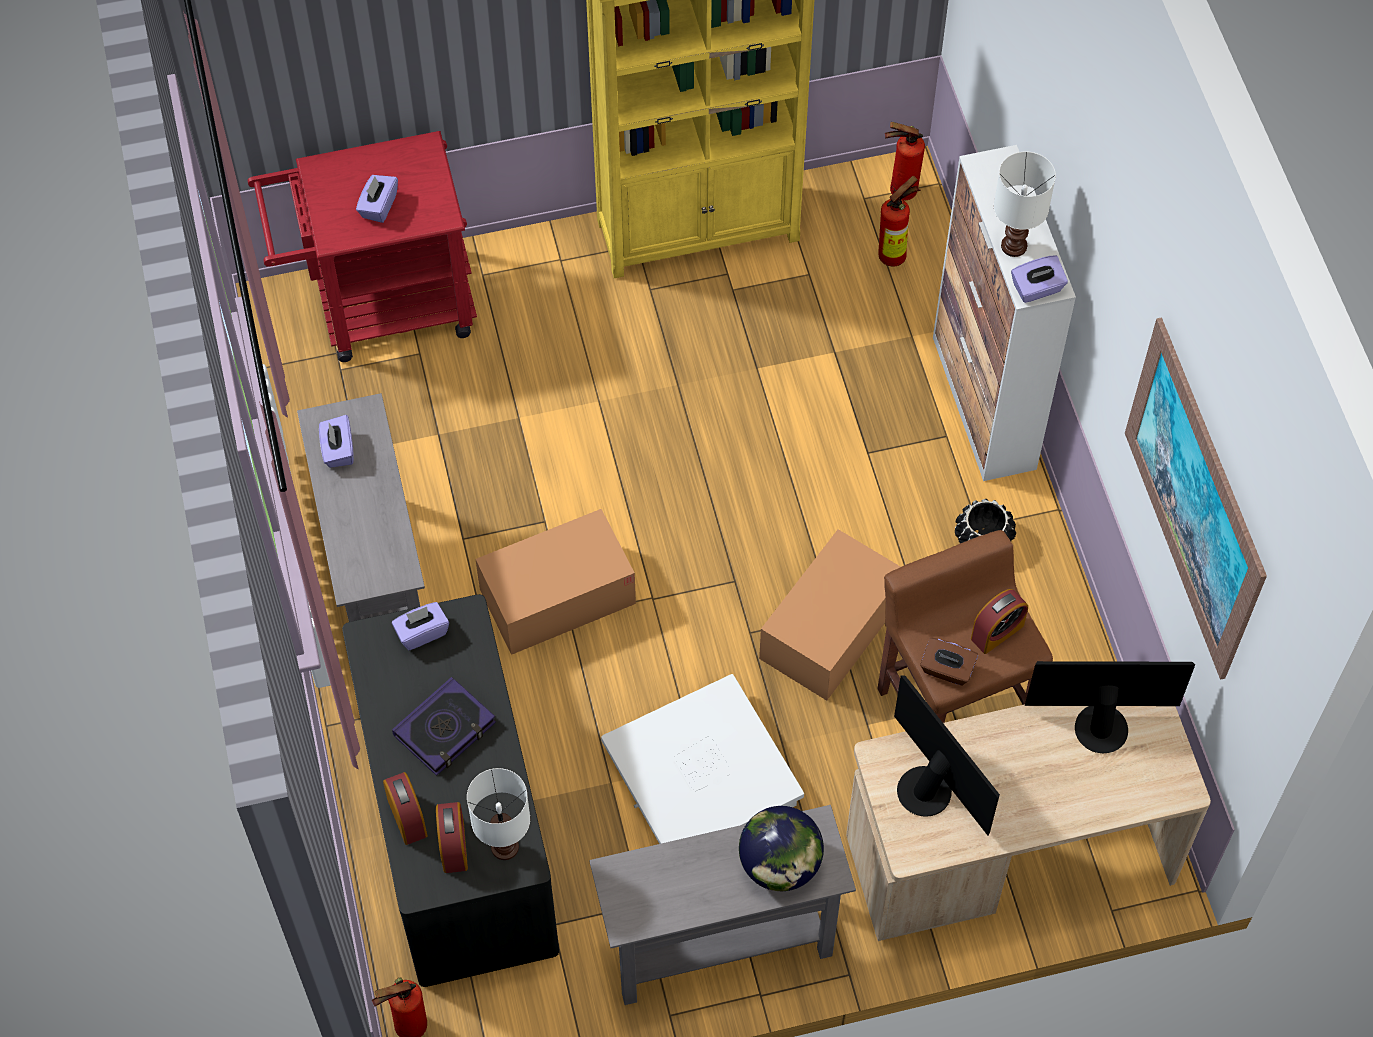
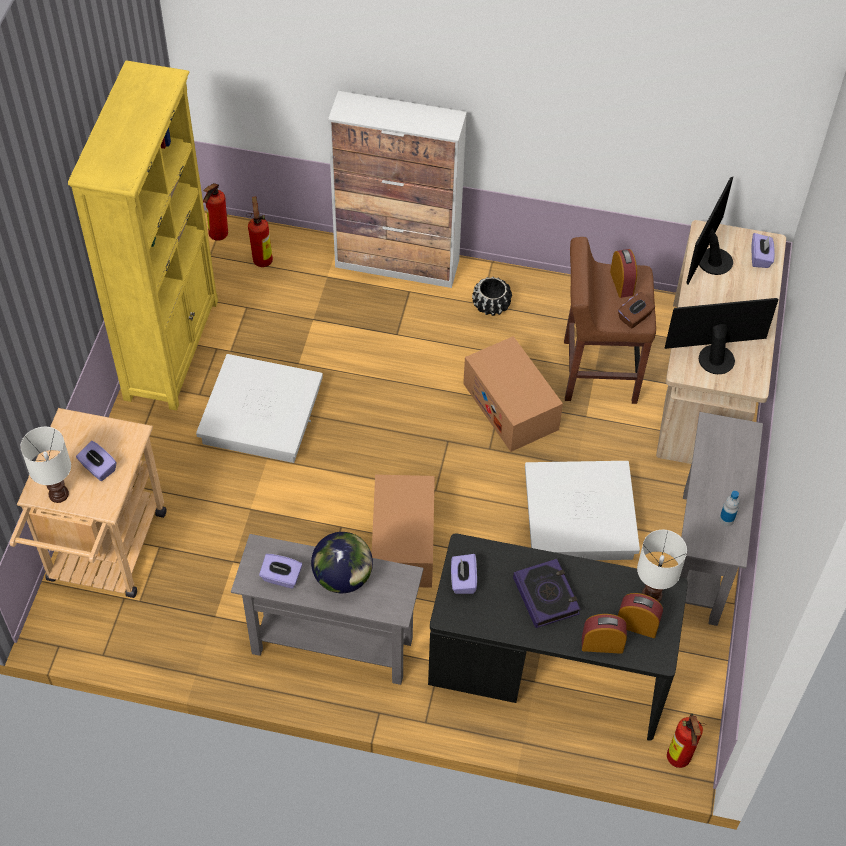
camera: 65 degrees left, 5 degrees down
(379, 307) = (104, 556): red cart -> beige cart
(657, 366) = (261, 415): none -> white storage box
(671, 897) = (726, 519): none -> bottle
(779, 865) = (729, 454): globe -> globe (343, 577)
(1015, 246) = (412, 122): white table lamp -> white table lamp (59, 494)
(1037, 289) = (450, 125): purple tissue box -> purple tissue box (760, 258)
(1193, 499) = (666, 101): picture -> none

